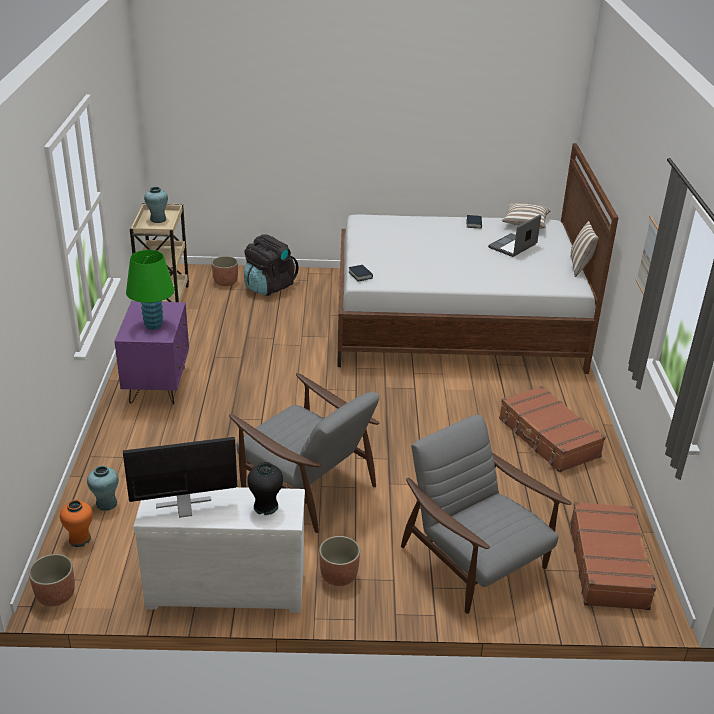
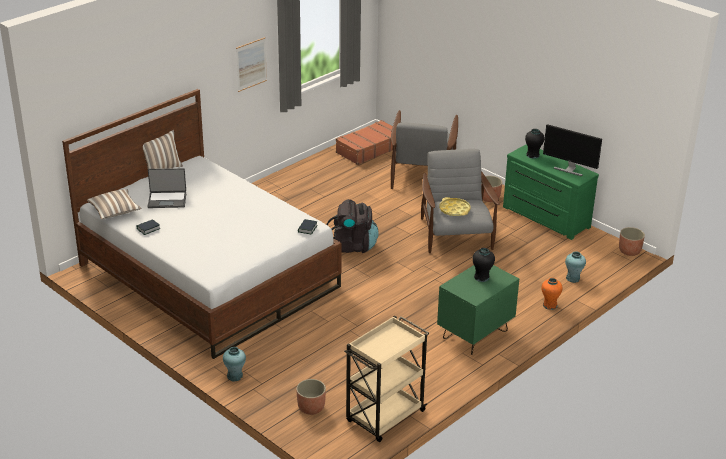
camera: 135 degrees left, 0 degrees up
(80, 539) = (600, 268): orange vase -> orange vase (549, 305)
(153, 325) = (481, 277): green table lamp -> black vase
(157, 385) = (475, 335): purple nightstand -> green nightstand
(158, 219) = (384, 345): turquoise vase -> turquoise vase (235, 376)
(226, 586) = (544, 218): white dresser -> green dresser
(269, 287) = (284, 381): black backpack -> black backpack (352, 246)
(295, 423) = (454, 210): none -> yellow tray
(548, 438) = (297, 193): brown suitcase -> none

